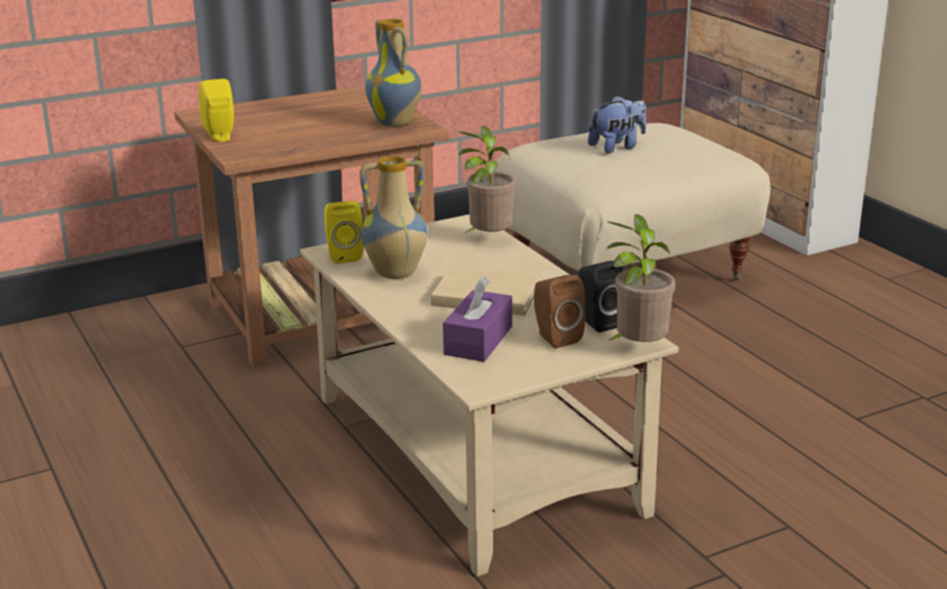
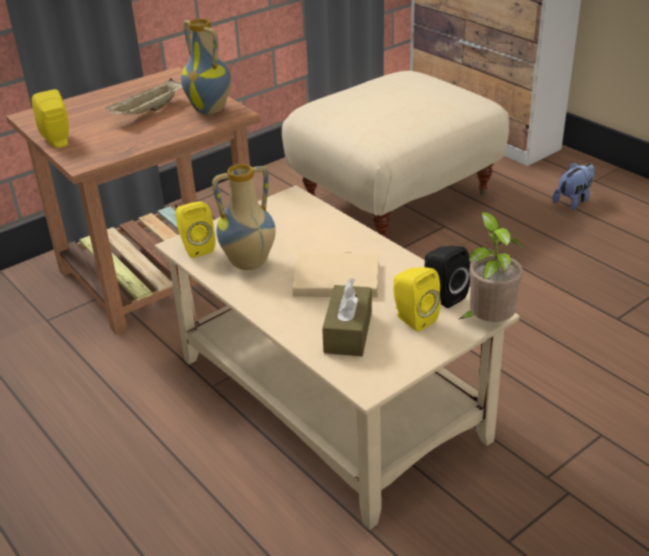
camera: 10 degrees left, 10 degrees up
(327, 120) = (148, 112): none -> beige tray
(478, 340) = (348, 332): purple tissue box -> brown tissue box
(488, 240) = (316, 214): potted plant -> none
(555, 337) = (412, 319): brown speaker -> yellow speaker
(617, 147) = (386, 101): plush toy -> plush toy (573, 201)

